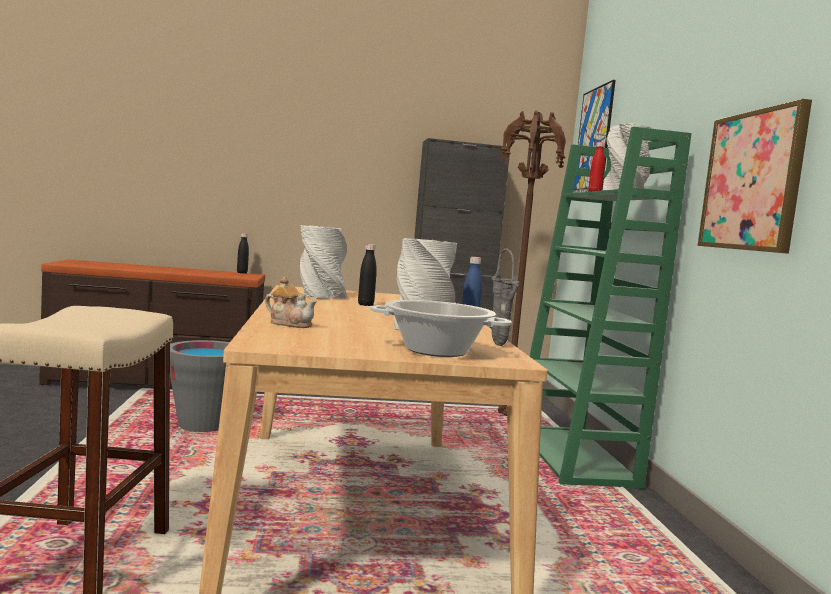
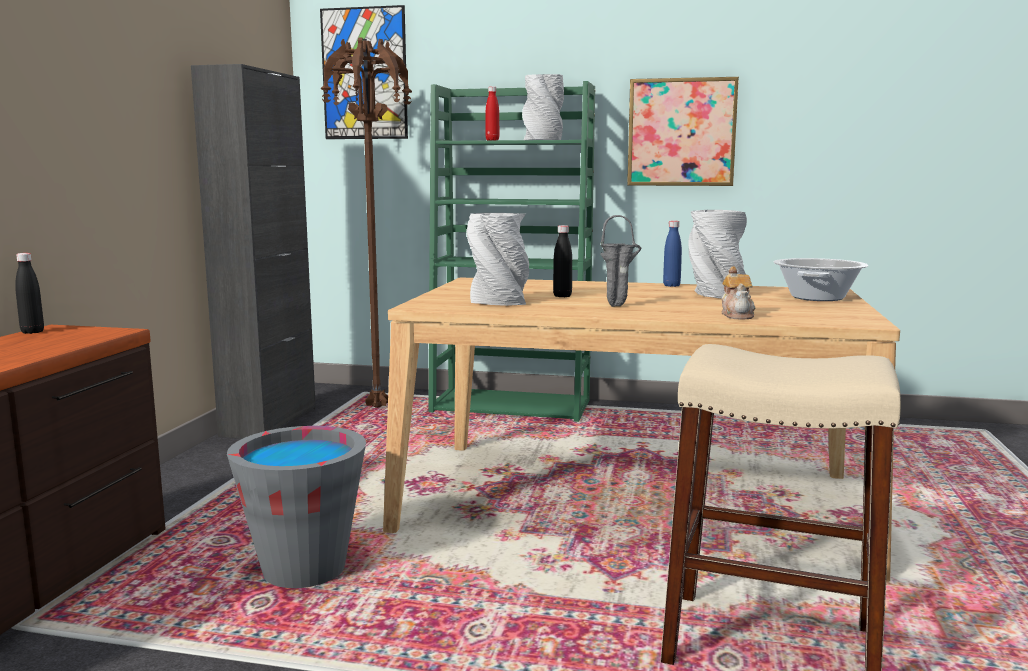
camera: 70 degrees left, 5 degrees up
(290, 324) = (737, 315): teapot -> teapot turned 135 degrees clockwise
(500, 346) = (769, 287): grey vase -> grey vase (618, 306)

